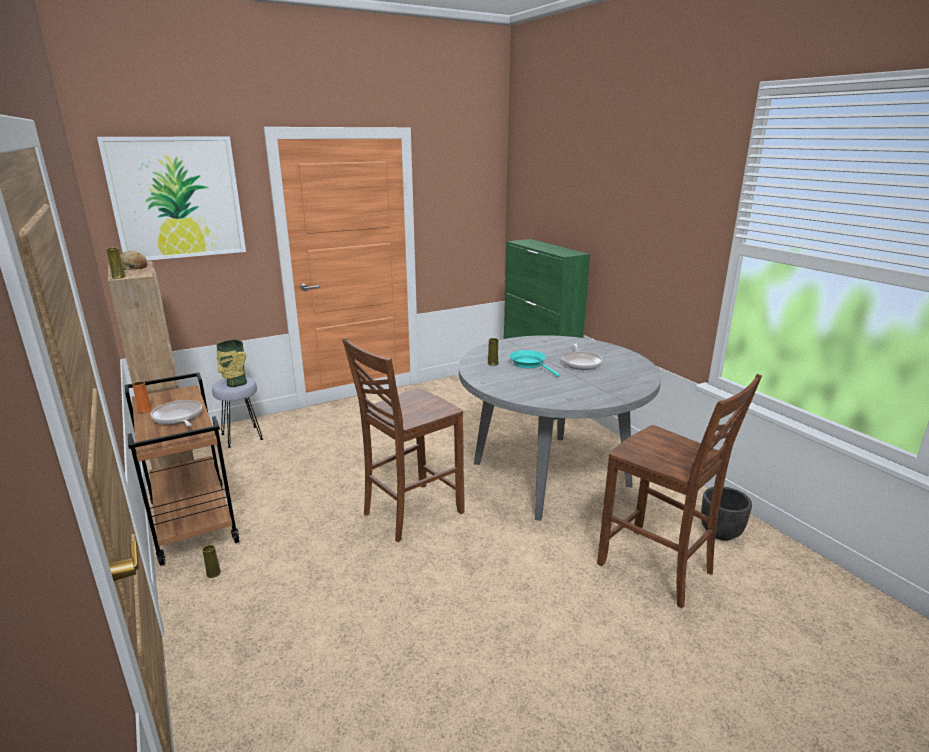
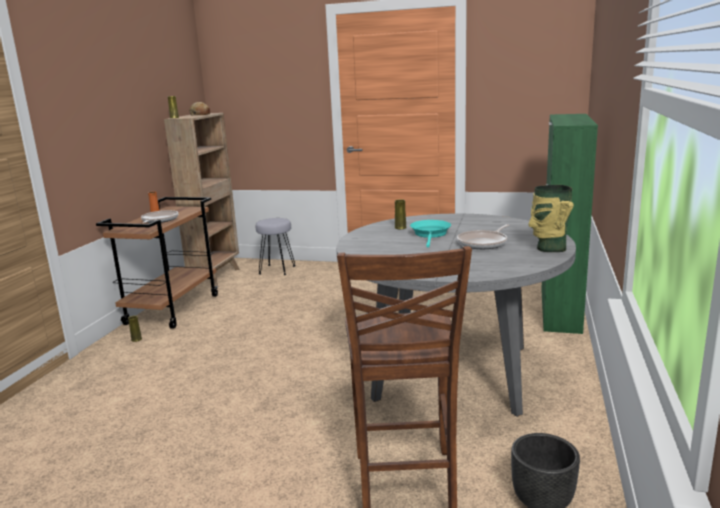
camera: 45 degrees right, 5 degrees down
(177, 198) = (258, 66): picture -> none
(235, 383) = (272, 221): vase -> vase (549, 248)
(410, 513) = (290, 353): brown chair -> none

